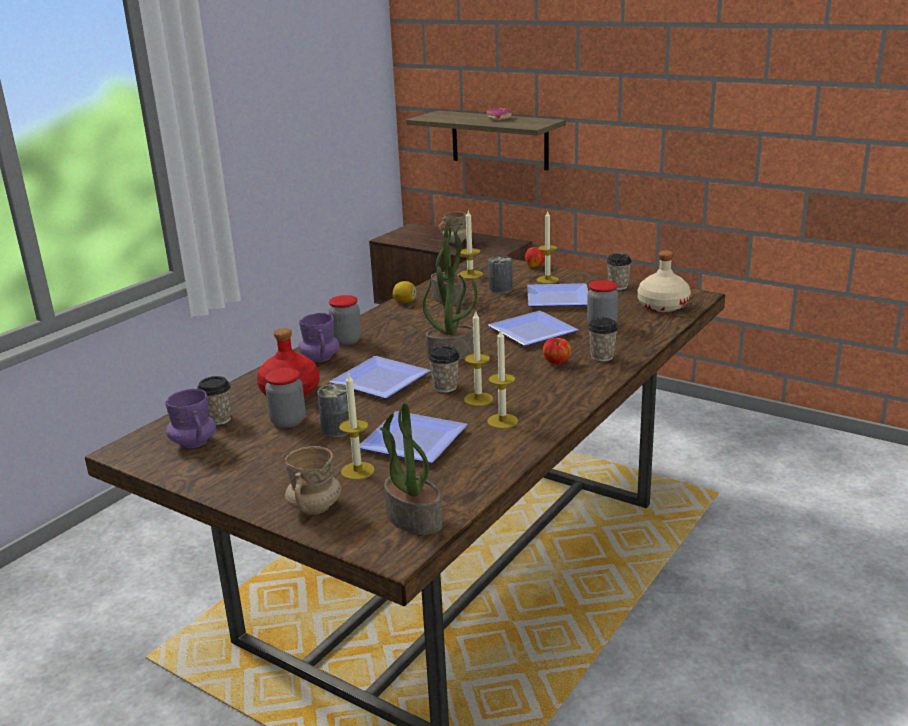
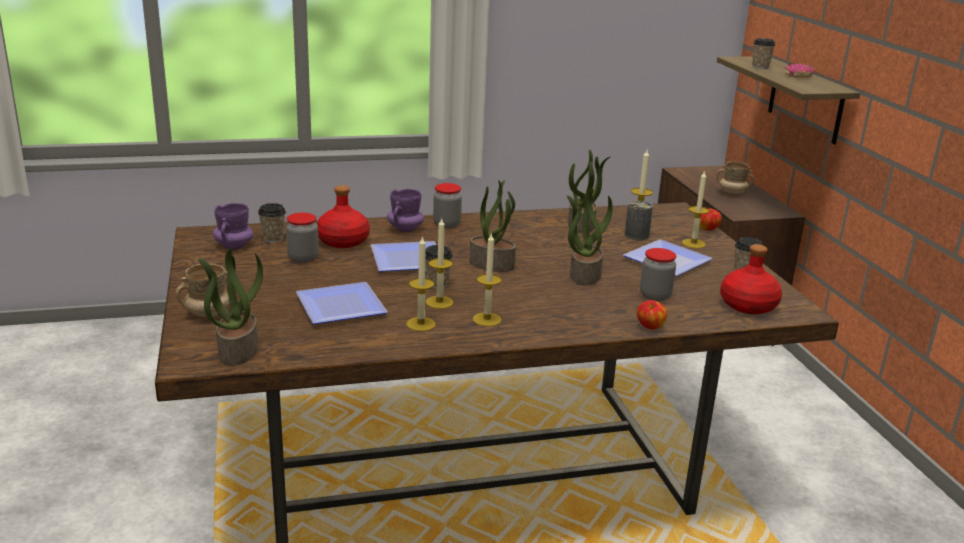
camera: 40 degrees right, 0 degrees up
(337, 429) = (317, 277): can -> none
(357, 471) = (273, 307): candle -> candle (487, 319)
(405, 302) = (543, 215): lemon -> none
(529, 332) = (584, 275): plate -> potted plant
(556, 363) = (551, 305): apple -> apple (650, 327)
(602, 357) = (597, 318): cup -> cup (760, 67)
(662, 305) = (748, 305): beige bottle -> red bottle

